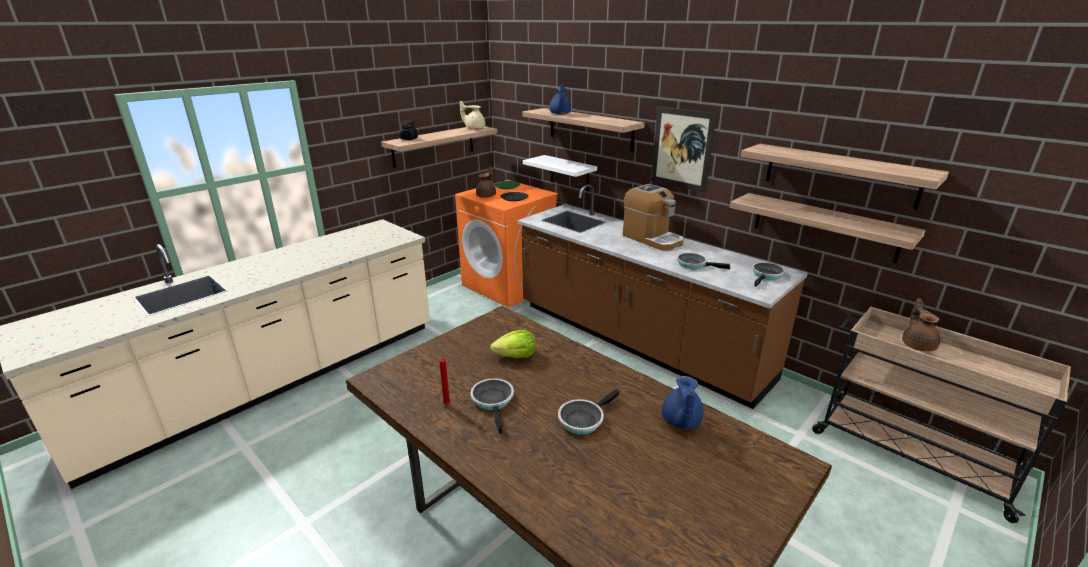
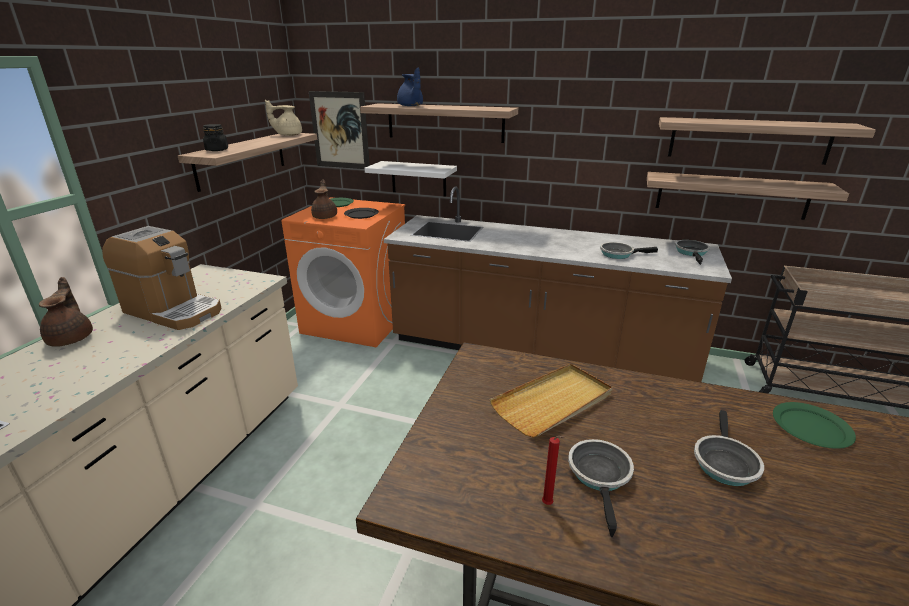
camera: 25 degrees left, 0 degrees up
(493, 402) = (600, 476): frying pan -> frying pan turned 45 degrees clockwise
(516, 356) = (553, 402): lettuce -> beige tray
(652, 239) = (549, 236): coffee machine -> coffee machine (173, 310)
(680, 421) = (811, 428): blue teapot -> green plate
(682, 149) = (566, 133): picture -> picture (340, 130)
(917, 345) = (841, 292): brown teapot -> brown teapot (72, 338)

